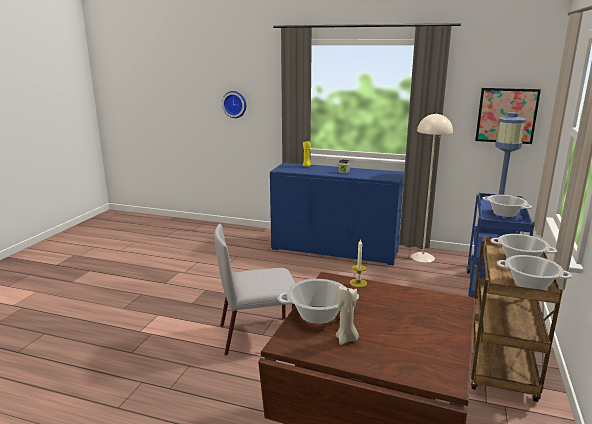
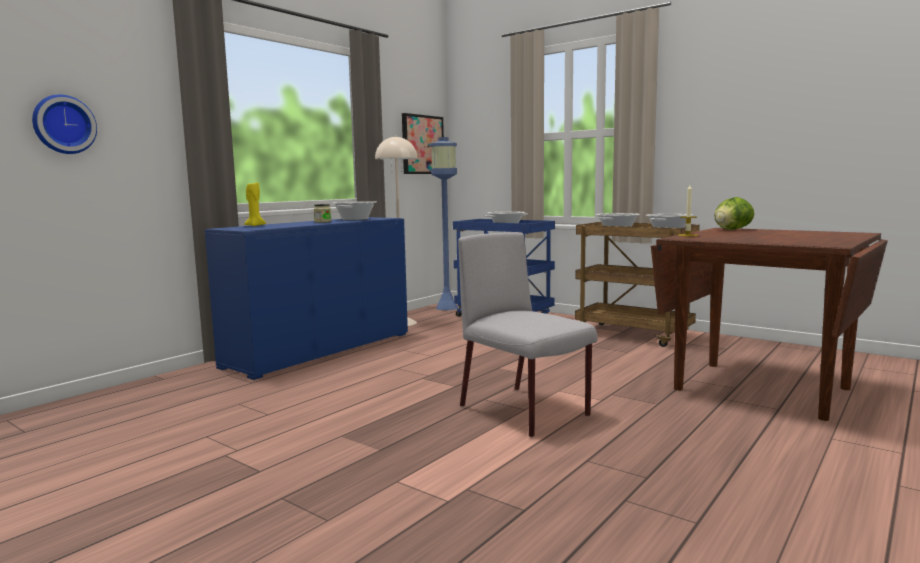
camera: 70 degrees left, 10 degrees down
(258, 335) = (525, 411): grey chair -> grey chair turned 135 degrees clockwise
(318, 315) = (765, 240): cooking pot -> cooking pot (355, 220)
(346, 339) = (810, 239): beige candle -> none
(445, 304) = (731, 229): none -> lettuce

